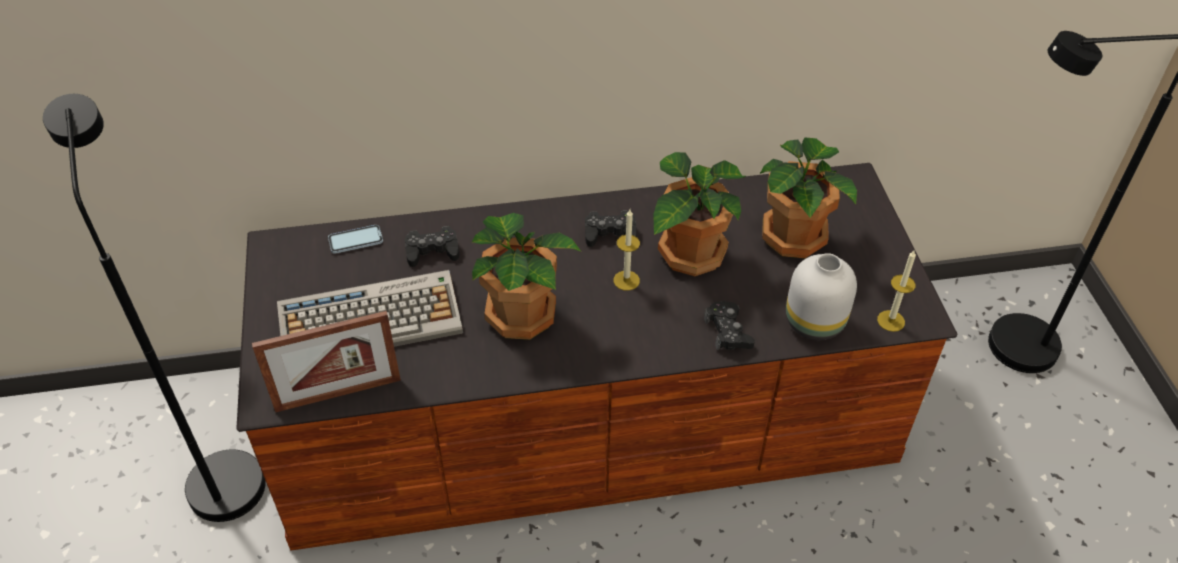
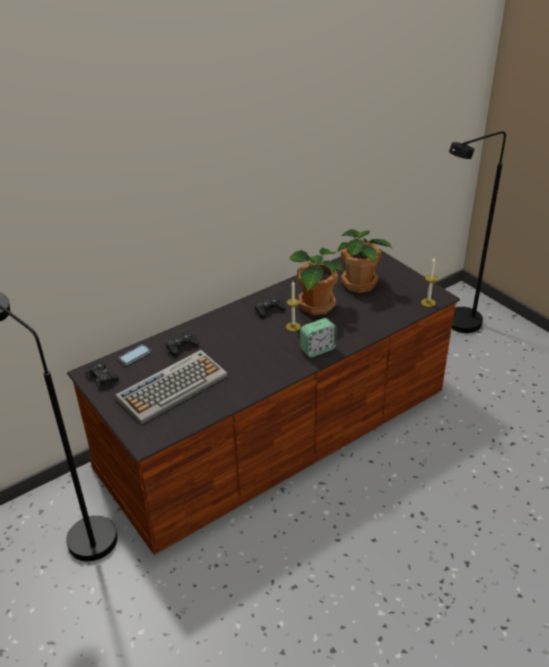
camera: 25 degrees left, 10 degrees down
(338, 394) = (181, 425): picture frame -> none
(522, 314) = (251, 357): potted plant -> none
(636, 340) = (317, 349): none -> alarm clock
(728, 332) = (358, 331): black game controller -> black game controller (102, 378)
(815, 324) = (395, 315): white vase -> none

